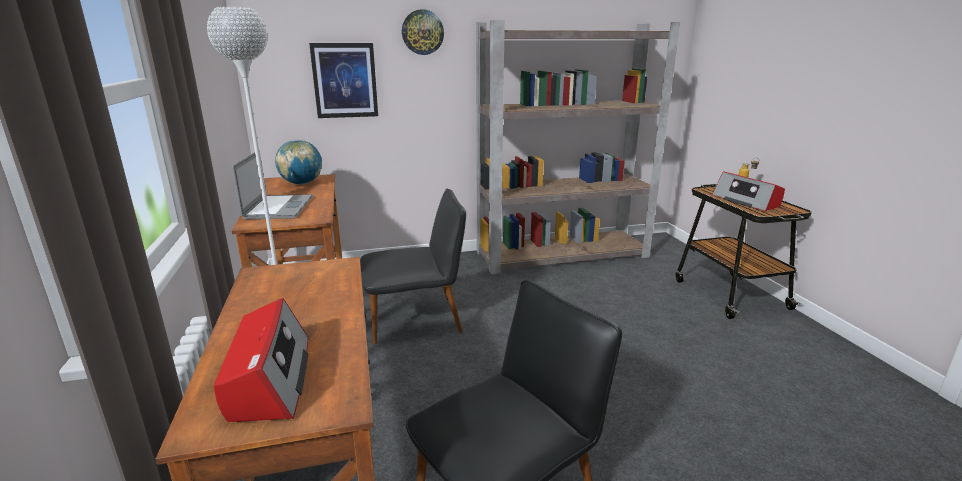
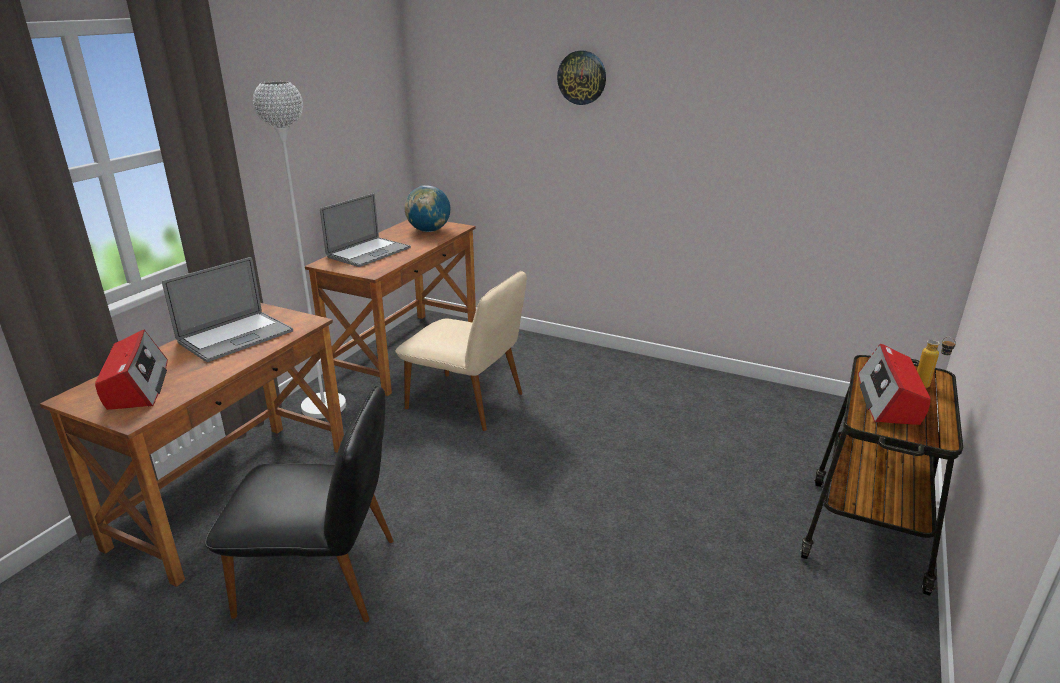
camera: 40 degrees right, 5 degrees up
(270, 378) = (137, 385): radio -> radio turned 45 degrees counterclockwise
(291, 298) = (236, 337): none -> laptop
(345, 80) = (497, 126): picture -> none
(414, 319) = (465, 401): black chair -> beige chair
(562, 254) = (719, 391): brown bookcase -> none

